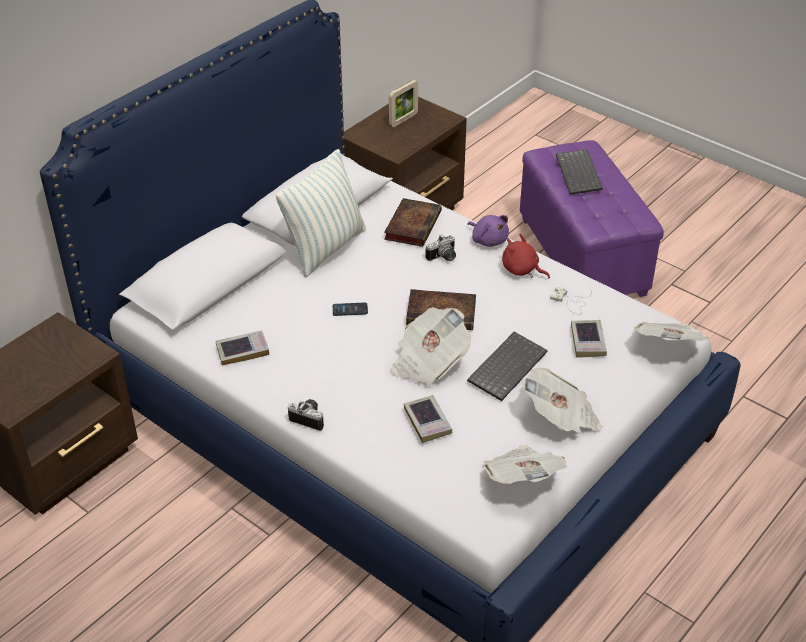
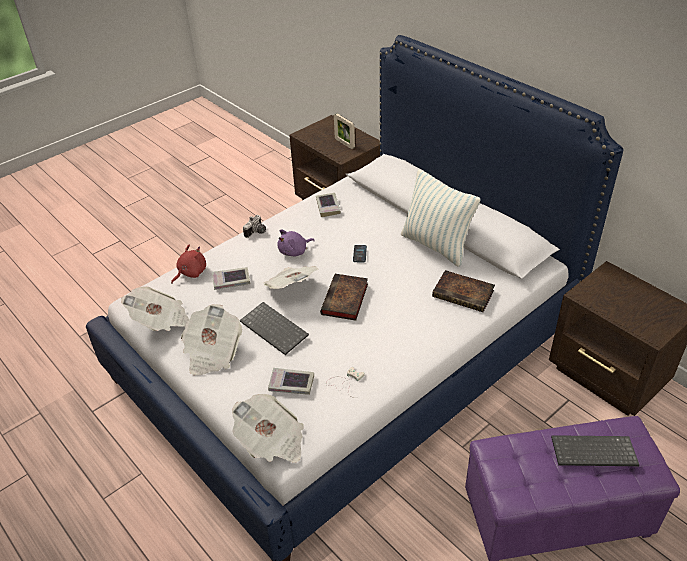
camera: 100 degrees right, 0 degrees up
(403, 120) = (642, 303): picture frame -> picture frame (344, 143)
(443, 257) = (417, 308): camera -> none
(488, 240) = (441, 339): purple plush toy -> purple plush toy (294, 251)
(522, 270) = (395, 356): red plush toy -> red plush toy (191, 273)

